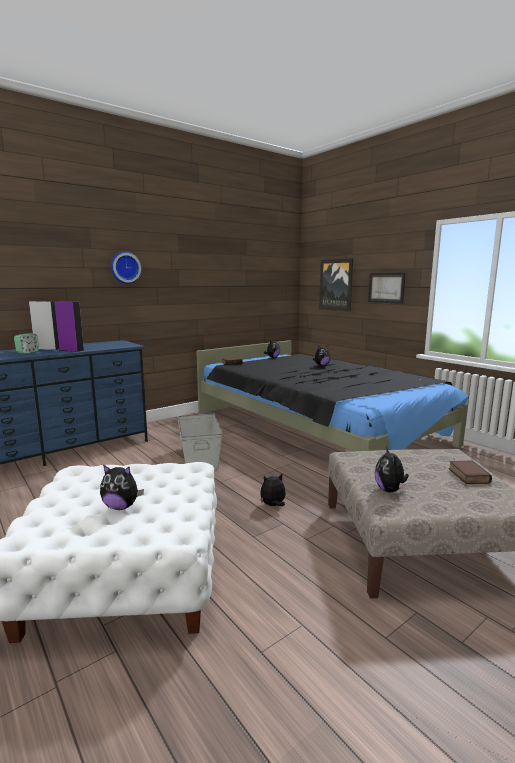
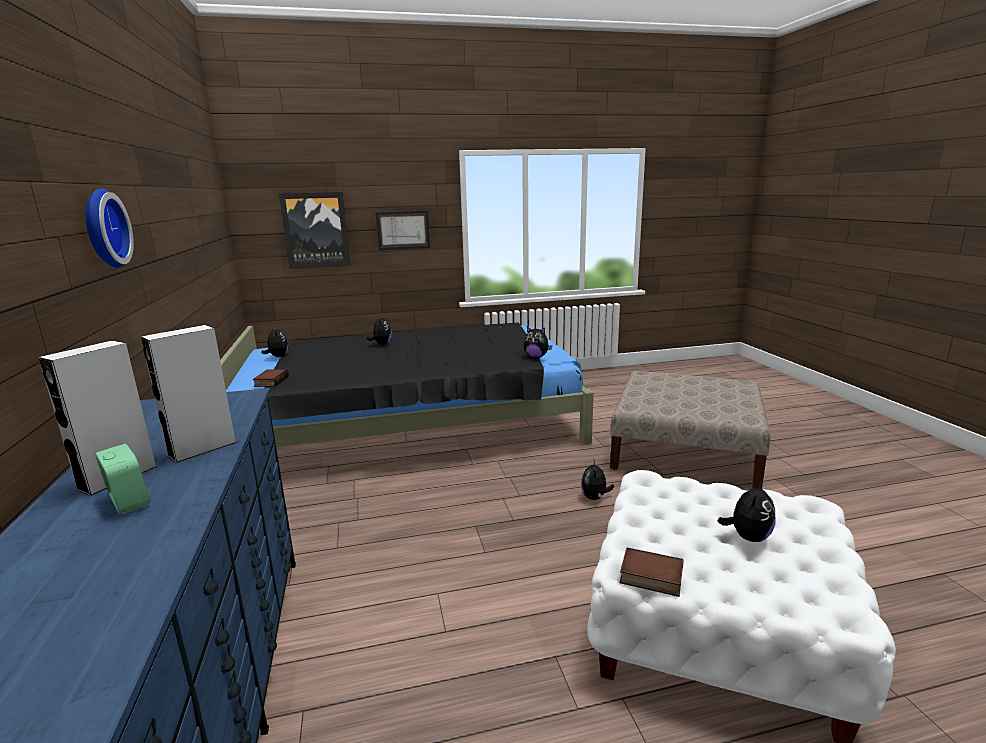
camera: 65 degrees left, 5 degrees up
(71, 350) = (202, 449): purple speaker -> grey speaker
(200, 457) = (420, 522): grey storage box -> none
(390, 490) = (715, 409): plush toy -> plush toy (536, 357)
(467, 475) = (693, 381): book -> book (650, 578)

